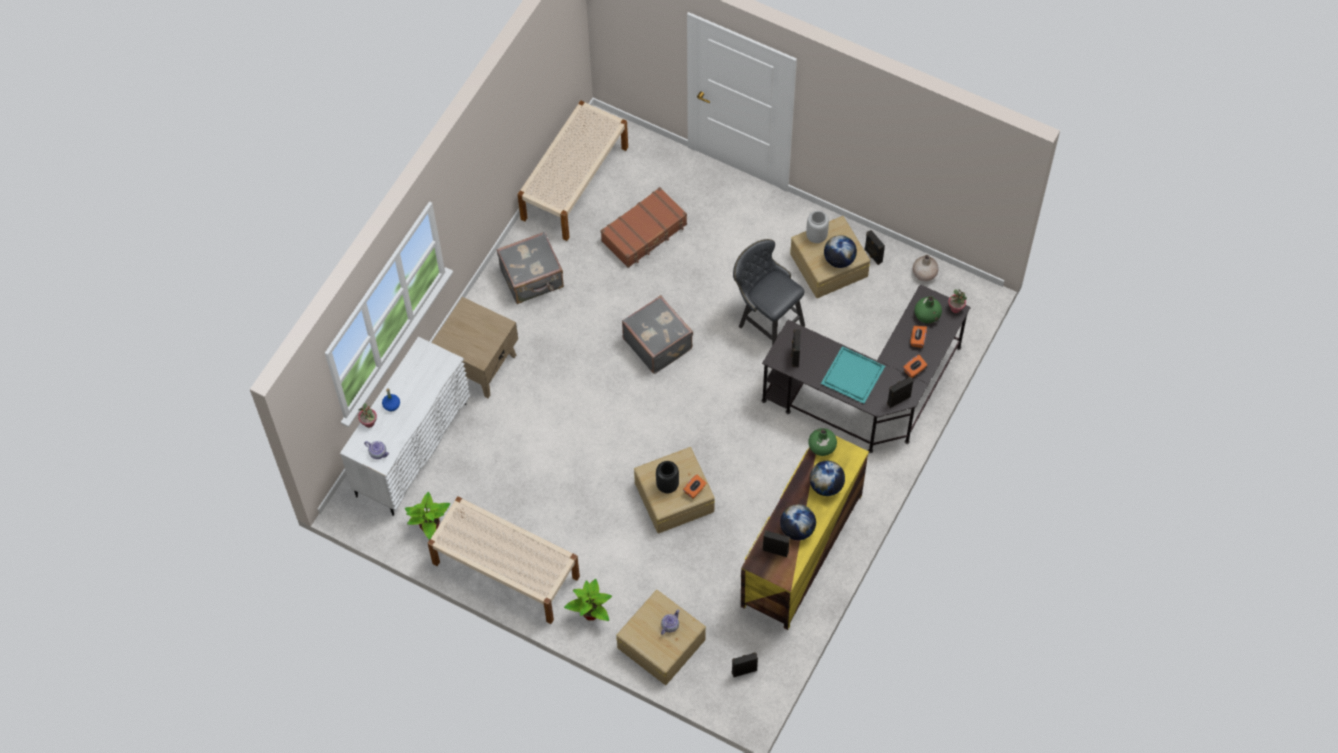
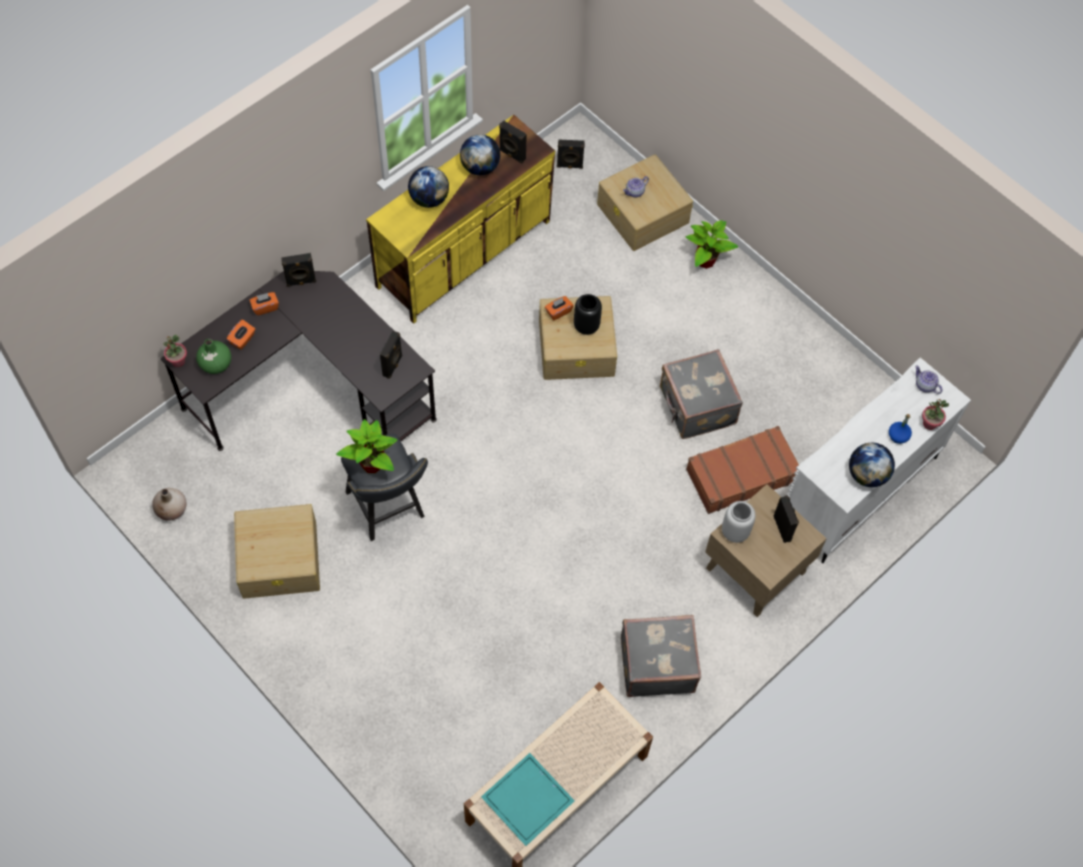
camera: 165 degrees left, 0 degrees up
(429, 527) = (857, 398): potted plant -> potted plant (372, 464)
(505, 571) = (784, 329): beige bench -> none
(644, 233) = (490, 680): brown suitcase -> brown suitcase (741, 475)
(658, 343) = (528, 527): grey suitcase -> grey suitcase (696, 407)
(816, 236) = (284, 564): grey vase -> grey vase (735, 532)
(821, 447) = (415, 238): green vase -> none
(839, 260) = (271, 523): globe -> globe (867, 474)
(851, 376) = (339, 323): turquoise tray -> turquoise tray (529, 799)
(872, 256) = (221, 553): black speaker -> black speaker (783, 528)

